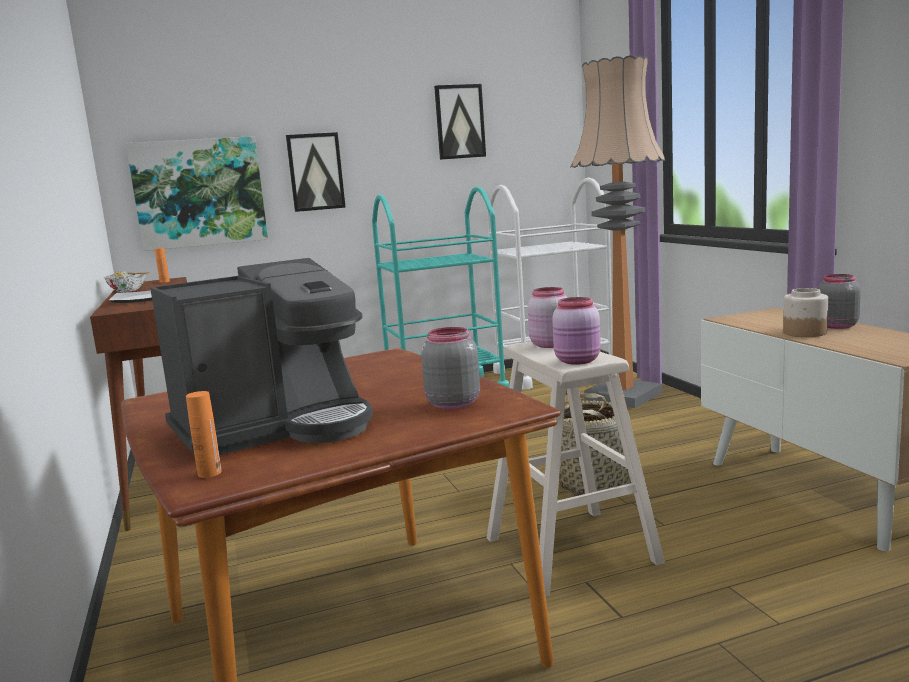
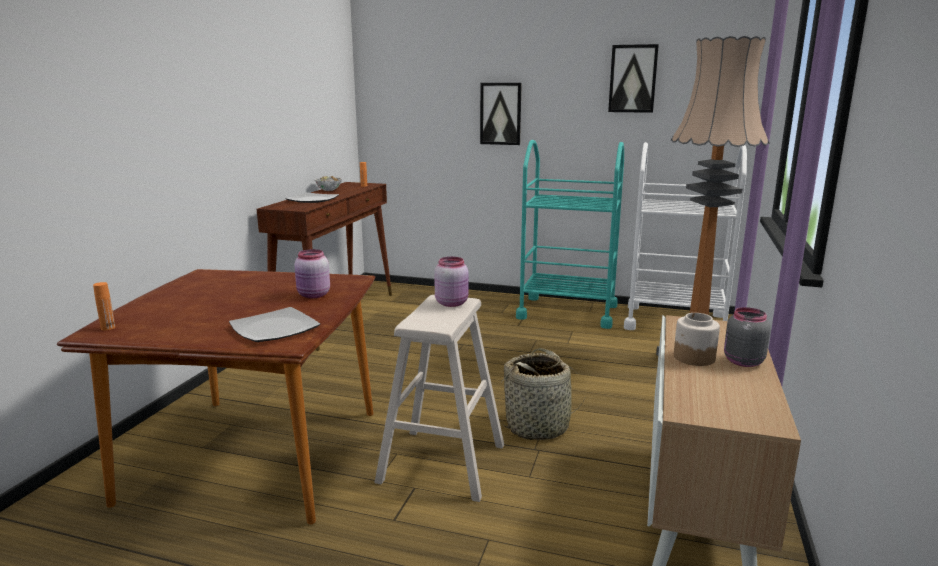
camera: 35 degrees right, 5 degrees up
(199, 193) = (416, 122): picture -> none
(276, 428) = (187, 312): coffee machine -> none
(452, 404) = (275, 328): grey jar -> plate
(578, 361) = (424, 323): pink jar -> pink jar (313, 295)

